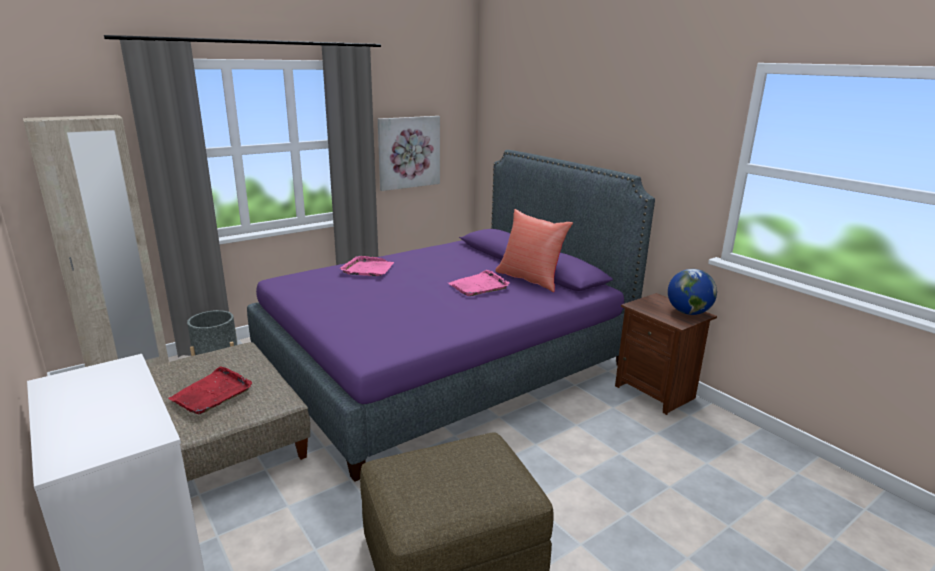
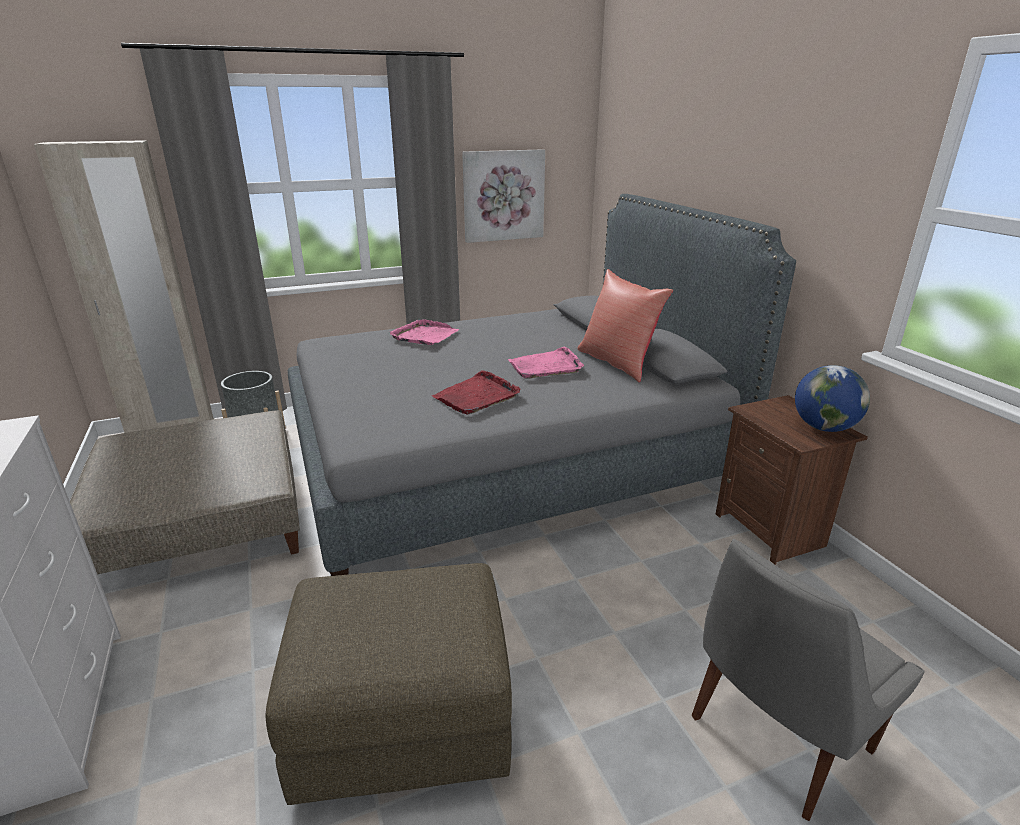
camera: 15 degrees right, 5 degrees up
(212, 393) = (200, 466): red tray -> red tray (477, 396)
(444, 363) = (507, 458): purple bed -> grey bed
(706, 522) = (775, 737): none -> grey chair

